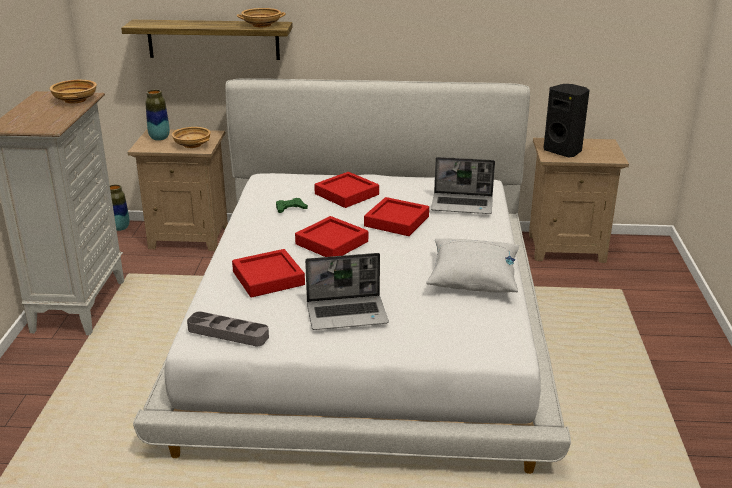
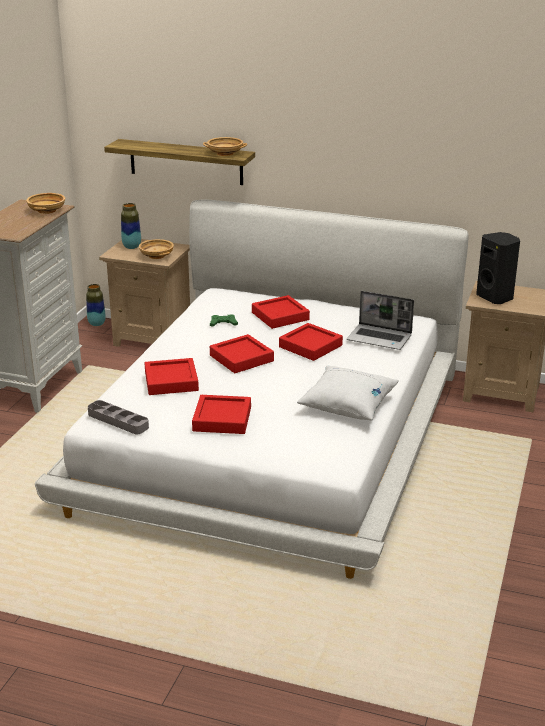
camera: 15 degrees right, 0 degrees up
(348, 314) = (222, 419): laptop -> red tray

